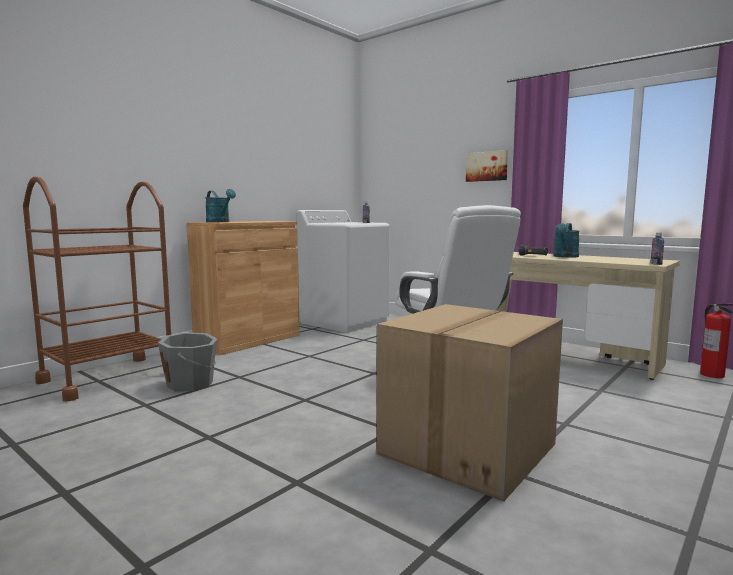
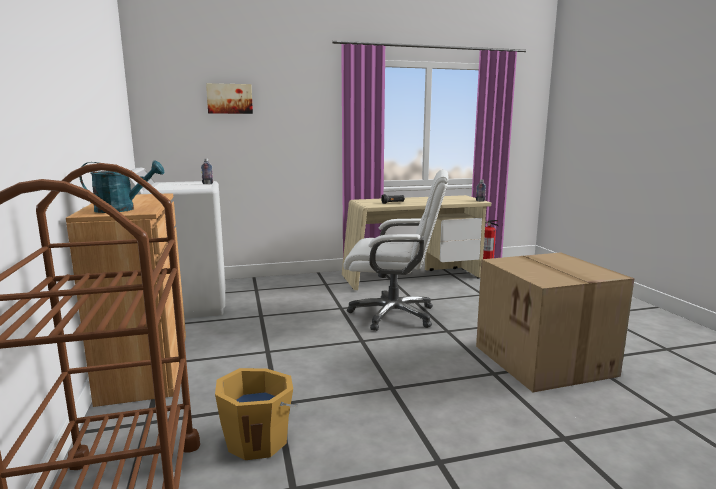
camera: 55 degrees left, 5 degrees up
(191, 384) = (258, 440): grey bucket -> orange bucket
(487, 166) = (309, 120): picture -> picture (229, 98)
(565, 256) = (411, 201): turquoise watering can -> none

